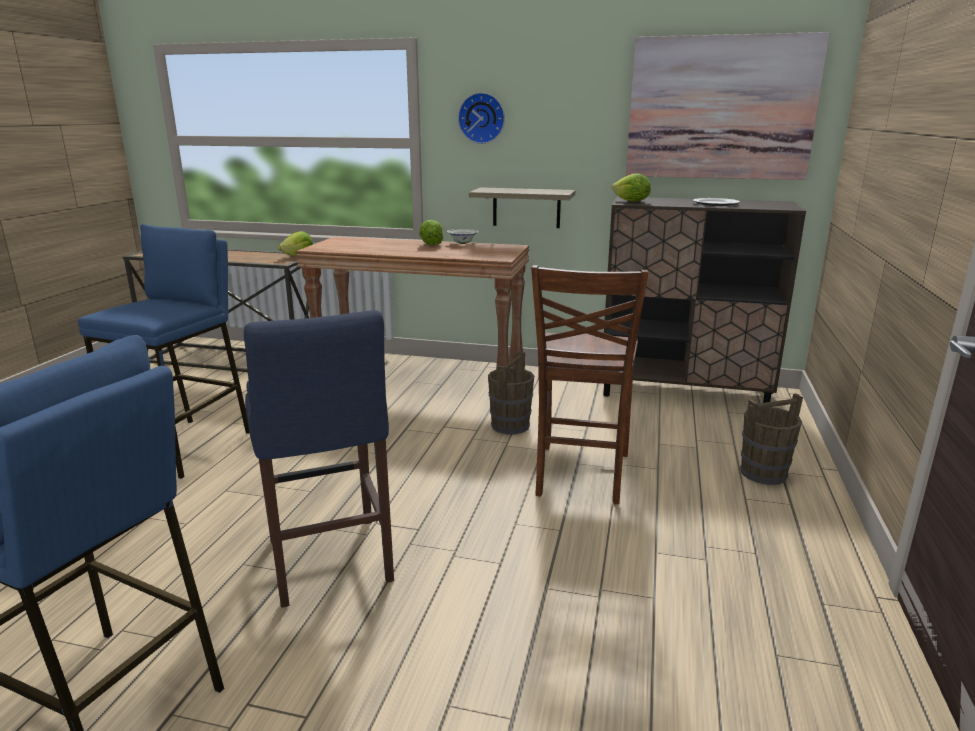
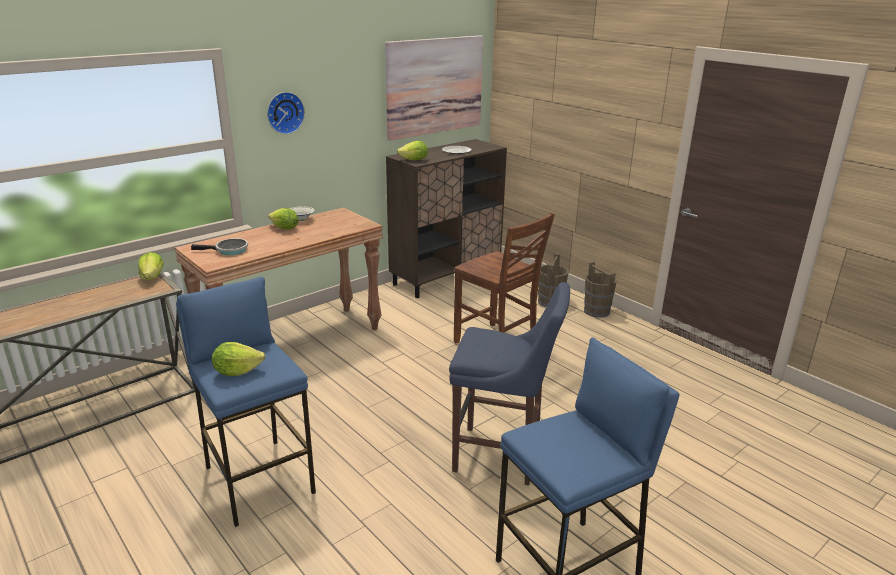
camera: 55 degrees left, 5 degrees up
(134, 307) = (237, 371): none -> lettuce
(351, 245) = (229, 250): none -> frying pan
(510, 425) = (413, 340): brown bucket -> brown bucket (596, 311)
(526, 207) = (324, 177): shelf -> none

